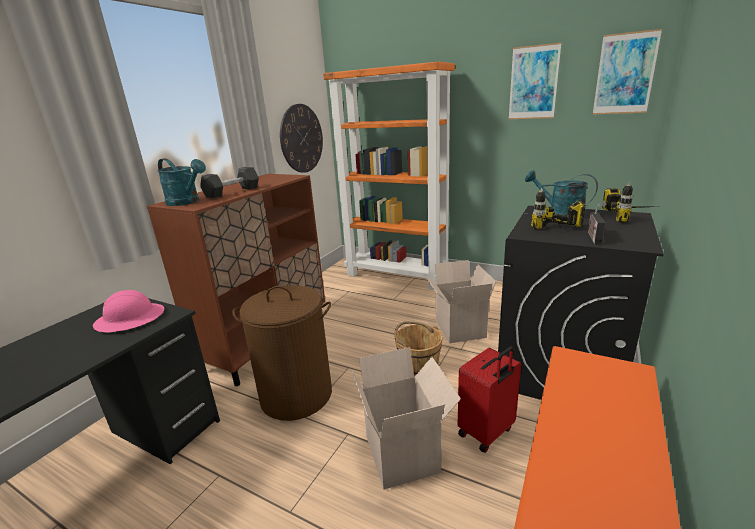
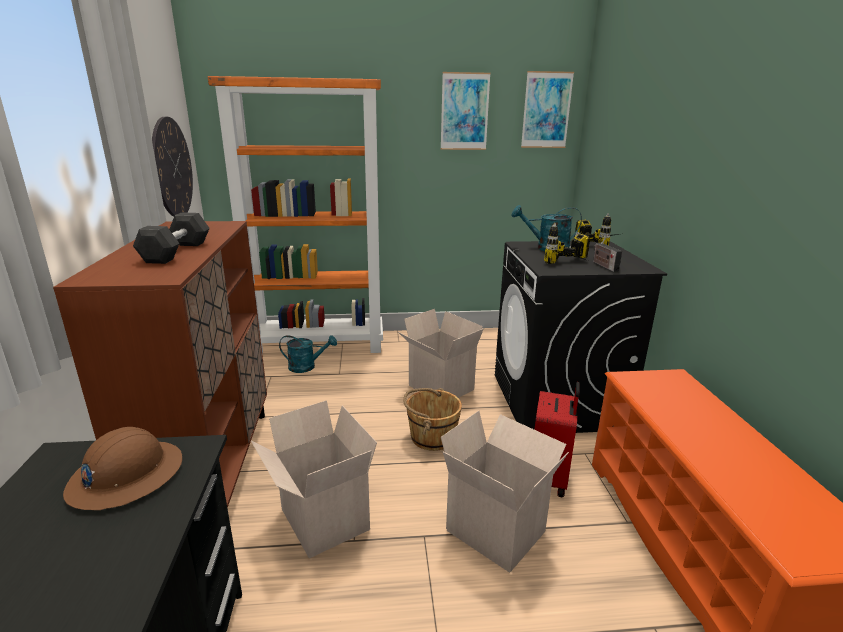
camera: 35 degrees left, 0 degrees up
(130, 319) = (126, 476): pink hard hat -> brown hard hat
(187, 202) = (130, 274): turquoise watering can -> turquoise watering can (307, 367)
(296, 395) = (321, 519): brown laundry basket -> cardboard box

